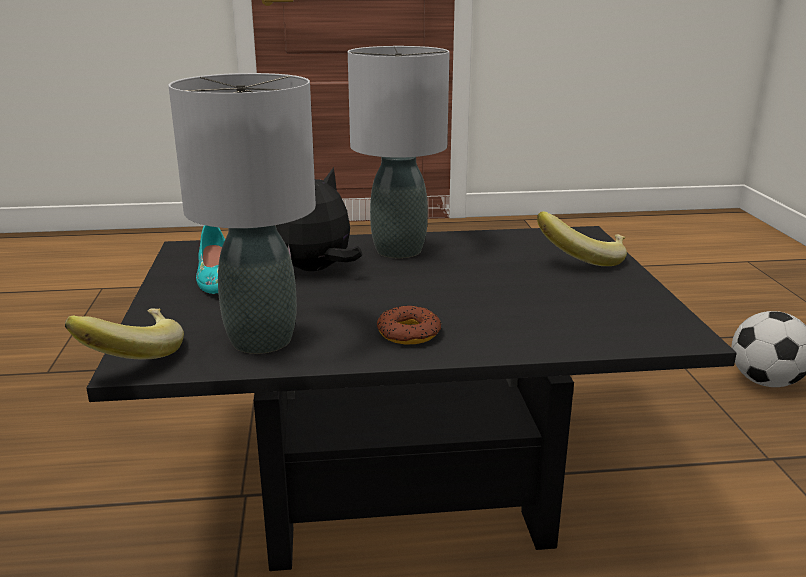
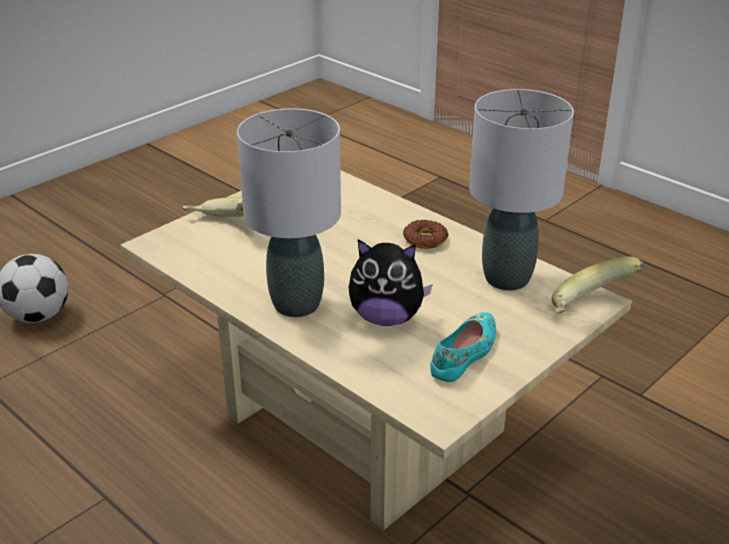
camera: 130 degrees left, 10 degrees up
(402, 485) = (364, 423): black coffee table -> beige coffee table

